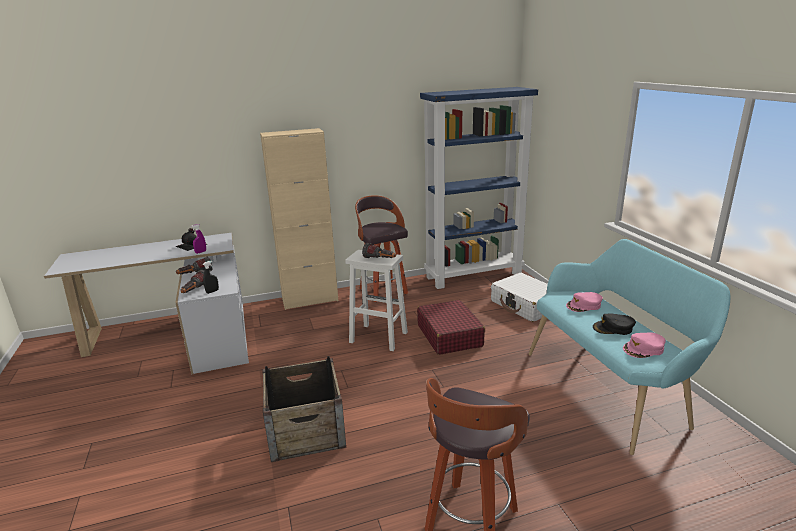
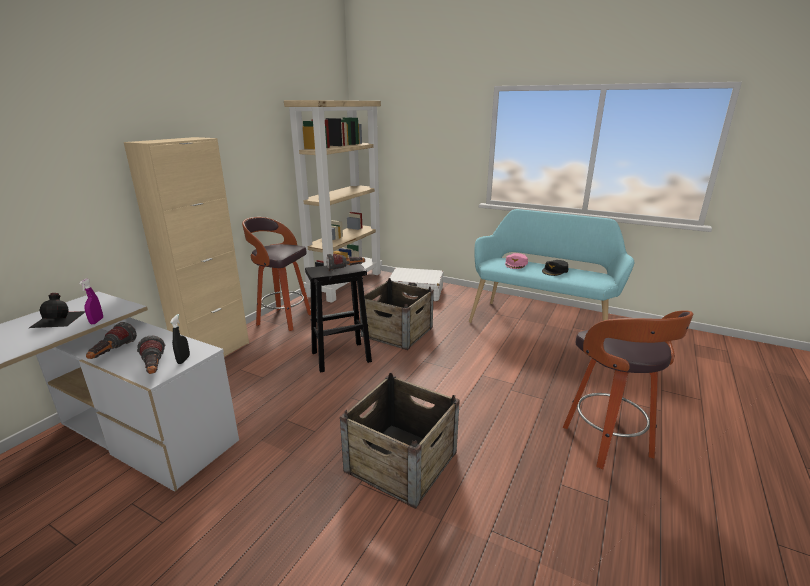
camera: 45 degrees left, 0 degrees up
(377, 337) = (340, 357): white stool -> black stool
(449, 335) = (397, 332): red suitcase -> crate
(474, 275) = (345, 283): blue bookcase -> beige bookcase
(644, 349) = (589, 276): pink cap -> none

